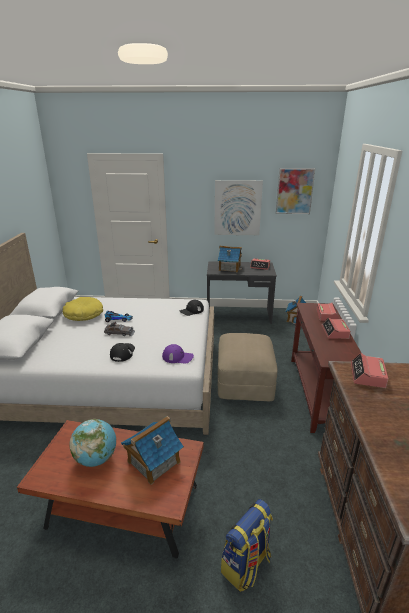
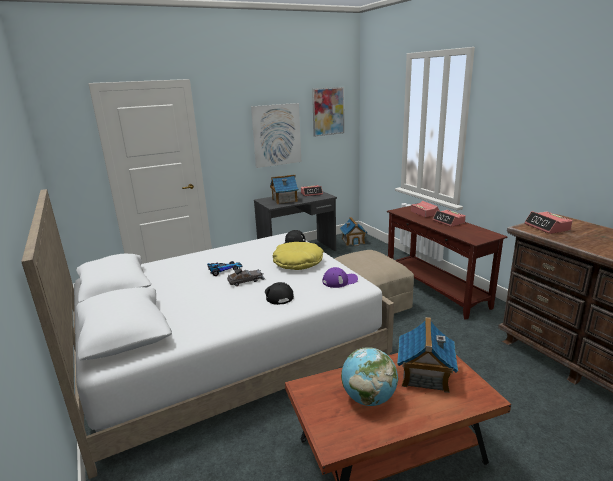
camera: 30 degrees left, 5 degrees down
(83, 315) = (174, 278): yellow pillow -> yellow pillow (297, 263)
(246, 565) = (540, 436): backpack -> none

